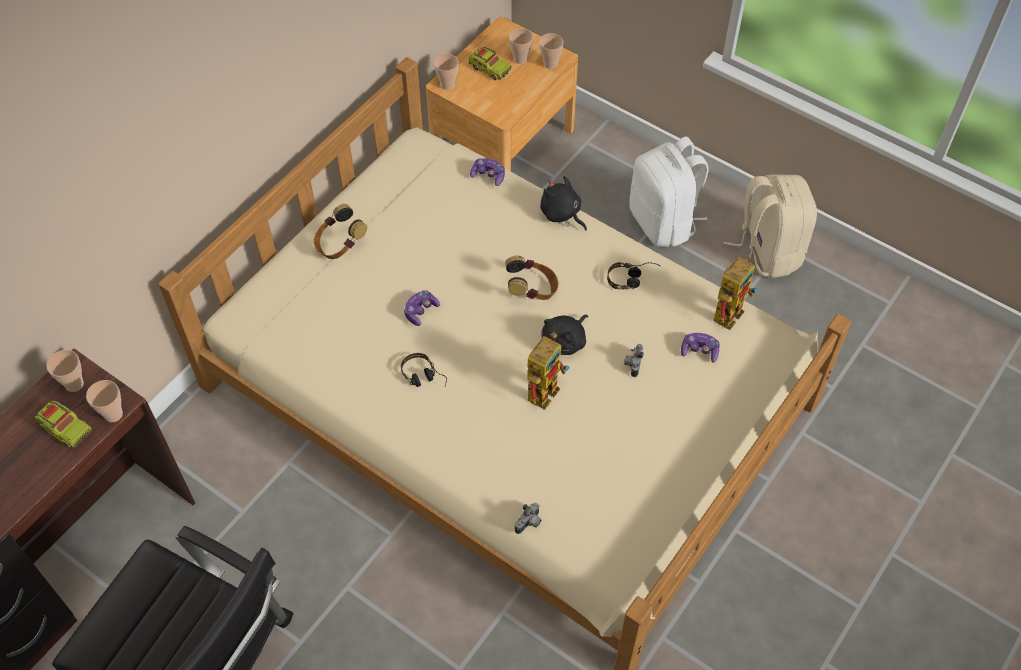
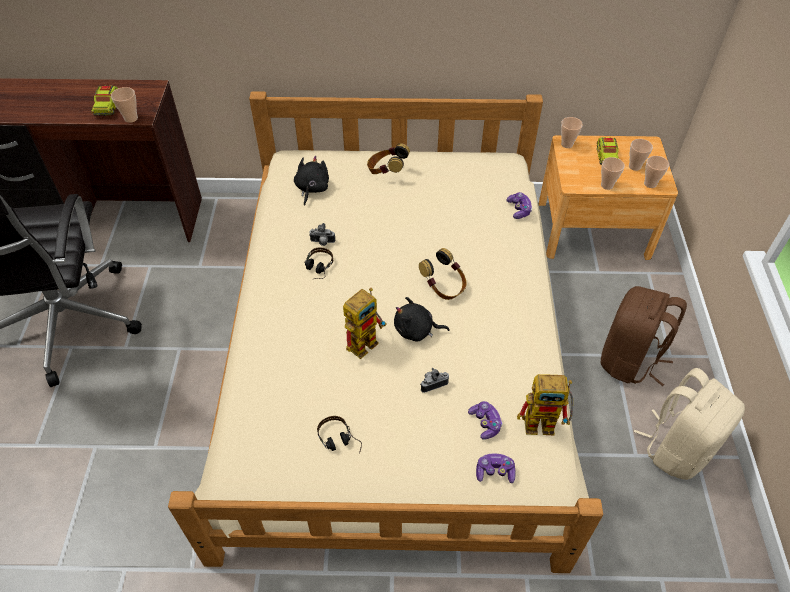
camera: 55 degrees right, 5 degrees down
(74, 384) = (142, 93): cup -> cup (607, 185)
(420, 311) = (370, 237): game controller -> game controller (494, 471)
(529, 523) = (240, 395): camera -> camera (322, 242)
(544, 387) = (365, 340): toy robot -> toy robot turned 45 degrees counterclockwise
(562, 214) = (529, 267): black plush toy -> black plush toy (311, 189)
(632, 279) = (512, 341): headphones -> headphones (340, 442)
(663, 222) = (629, 360): white backpack -> brown backpack

